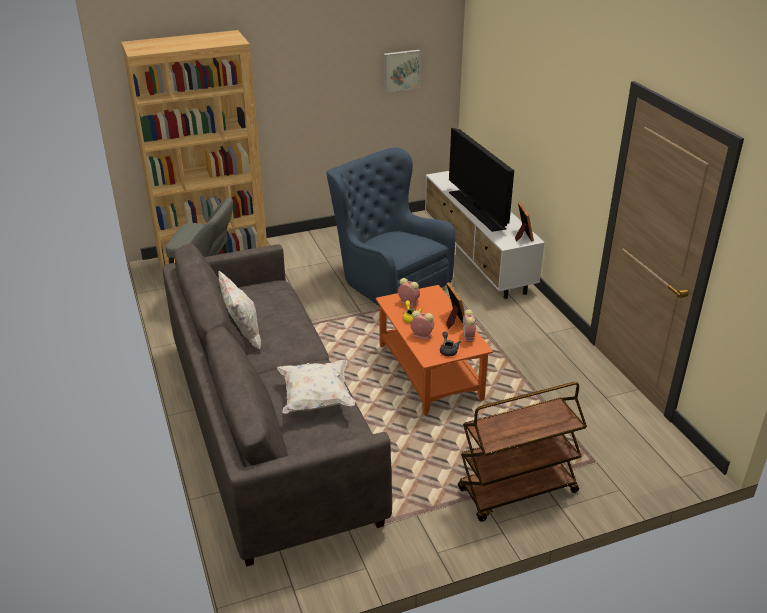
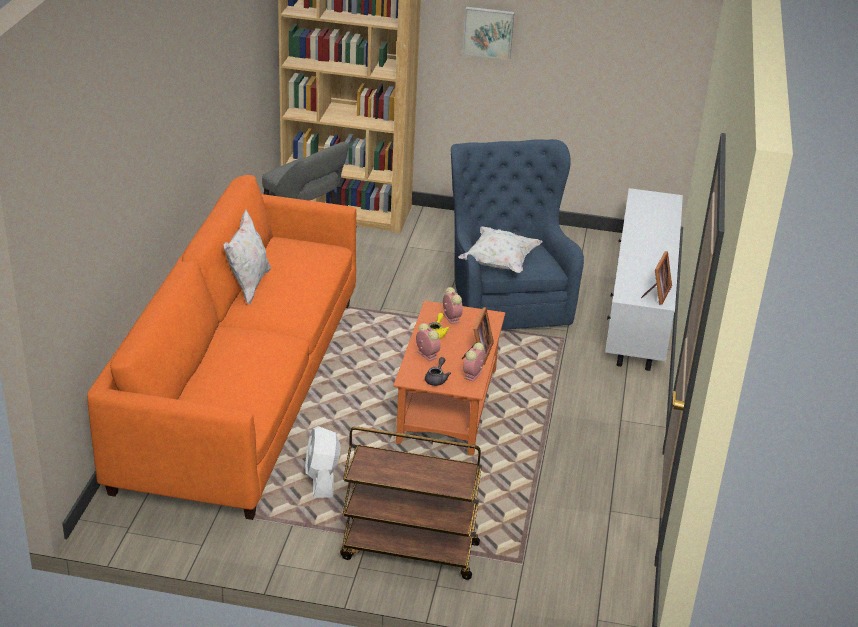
camera: 30 degrees right, 0 degrees up
(269, 427) = (240, 391): grey sofa -> orange sofa
(316, 399) = (249, 367): white pillow -> white pillow (499, 263)
(400, 70) = (623, 49): picture -> picture (488, 32)
(401, 467) = (322, 479): none -> white fan
(477, 210) = (639, 248): television -> none

